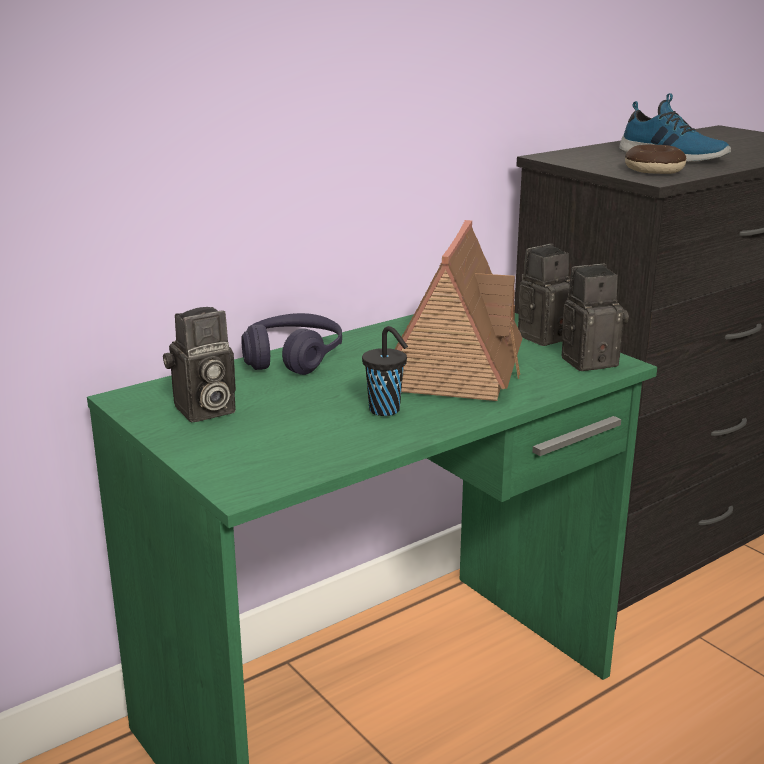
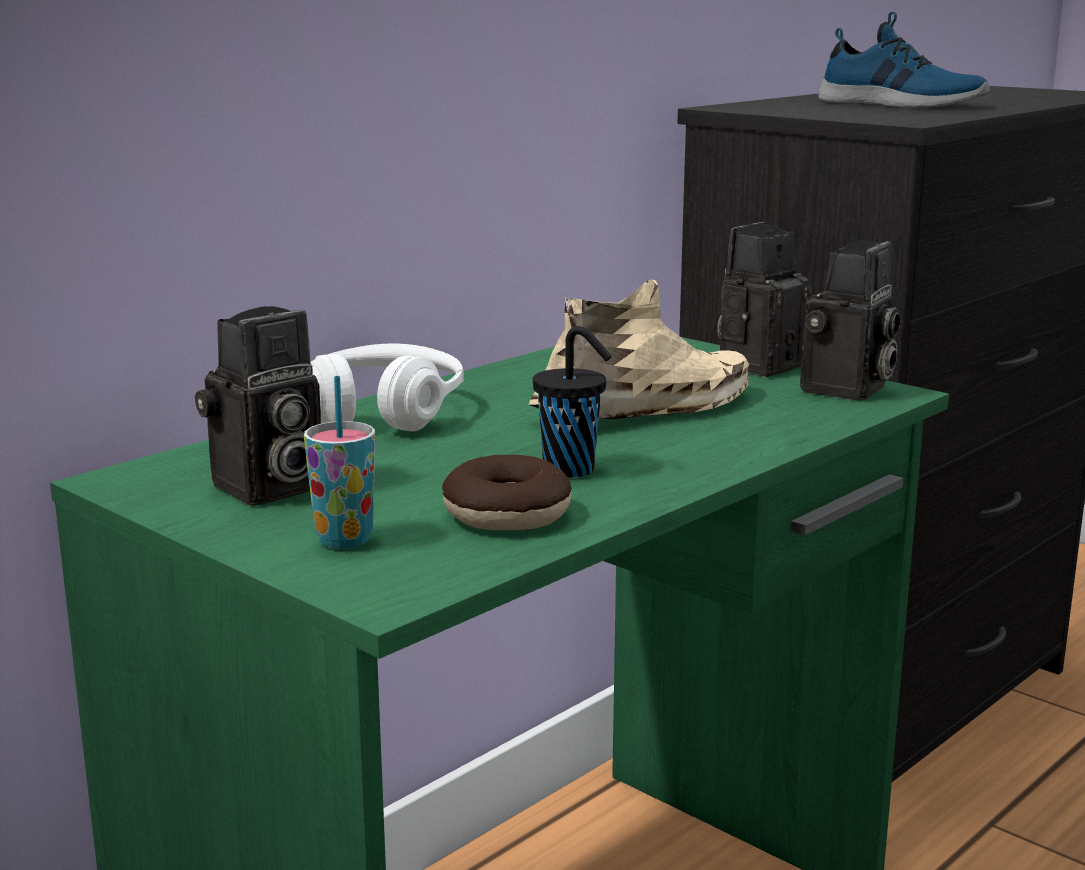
camera: 10 degrees left, 5 degrees down
(233, 450) = (344, 540): none -> cup
(292, 358) = (382, 411): purple headphones -> white headphones
(455, 368) = (648, 410): toy house -> beige shoe
(590, 360) = (847, 390): camera -> camera turned 150 degrees clockwise
(654, 170) = (893, 114): donut -> donut (507, 514)

